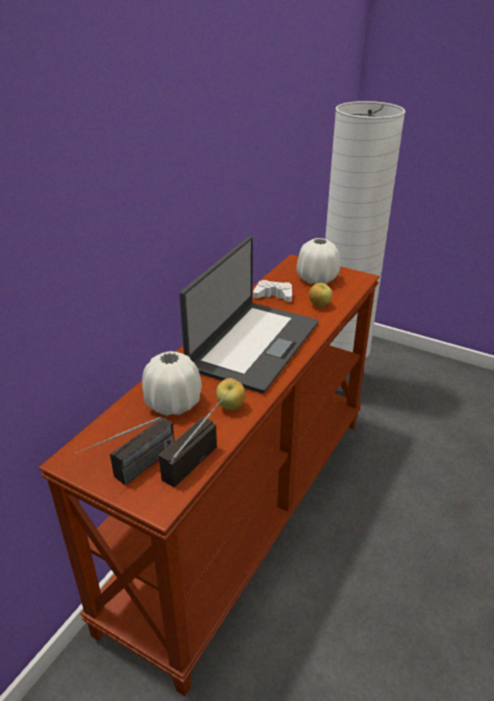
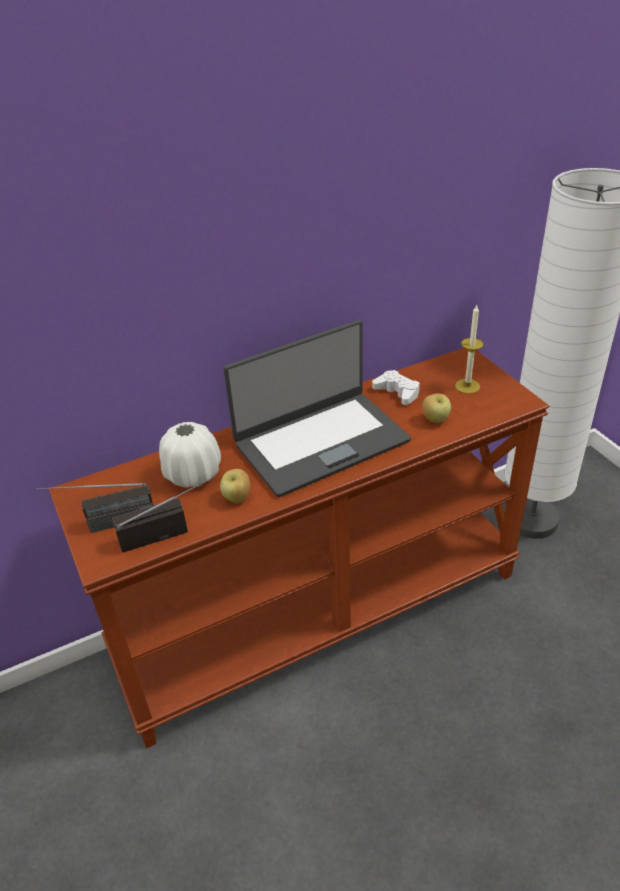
camera: 35 degrees right, 5 degrees up
(317, 278) = (467, 386): white vase -> candle

